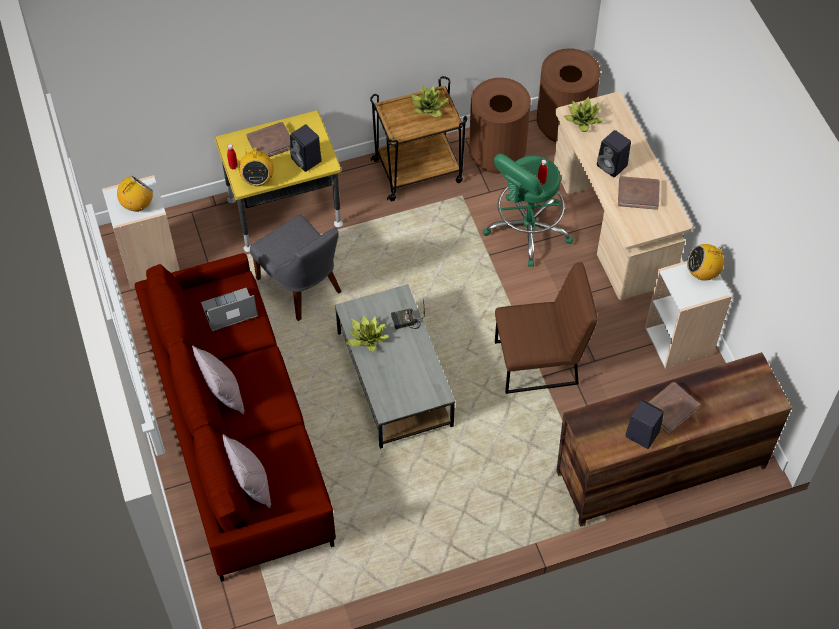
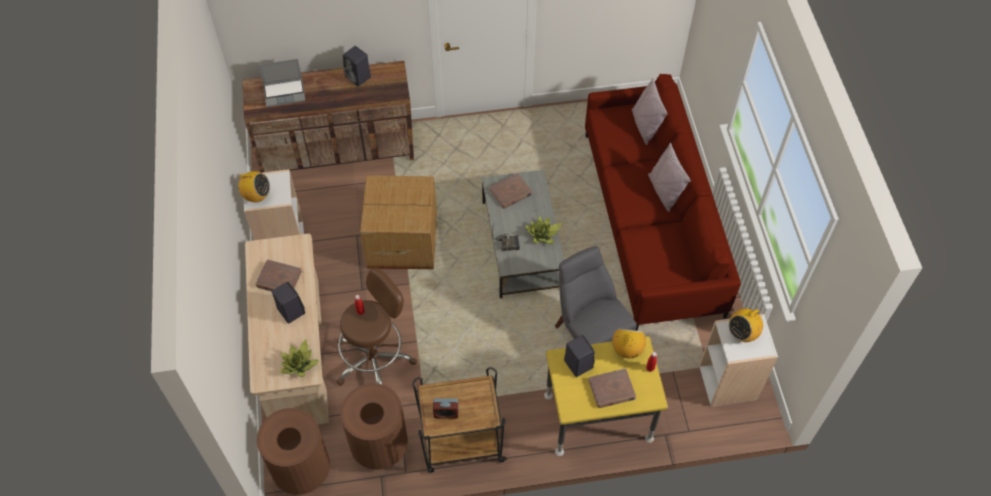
camera: 170 degrees left, 0 degrees up
(229, 311) = (657, 256): laptop -> laptop (285, 92)
(429, 107) = (446, 413): potted plant -> alarm clock
(527, 230) = (375, 359): green stool -> brown stool
(539, 363) = (401, 240): brown chair -> cardboard box
(670, 409) = (330, 90): brown book -> brown book (510, 192)

